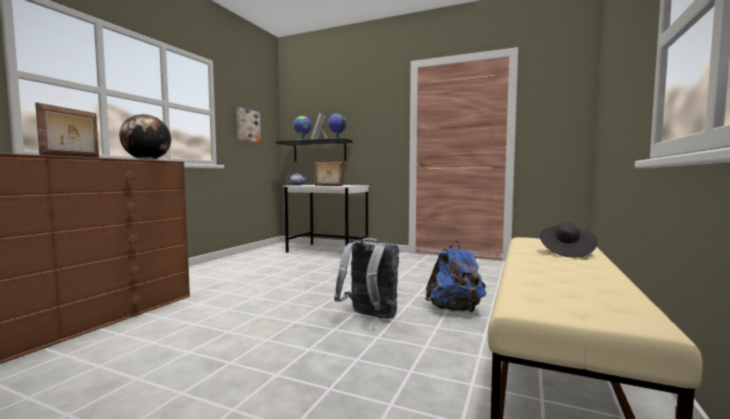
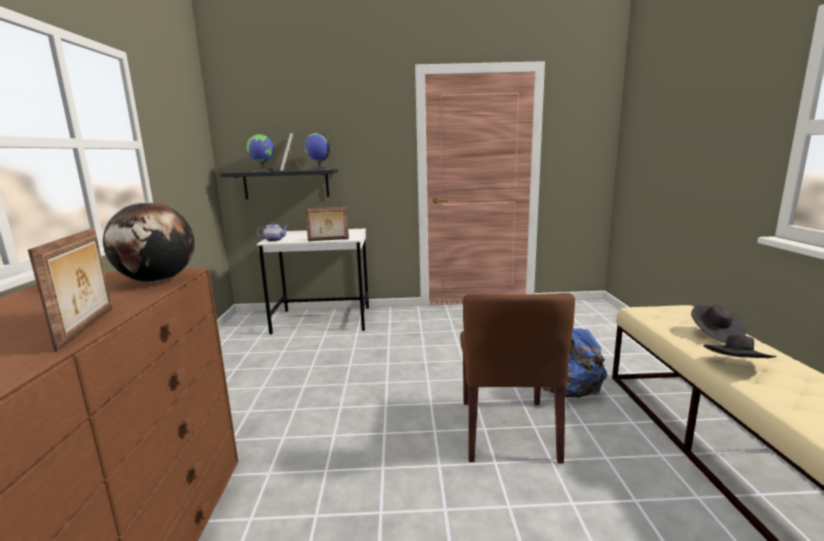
camera: 25 degrees left, 10 degrees up
(247, 125) = (180, 154): picture -> none
(370, 317) = (508, 430): grey backpack -> brown chair
(535, 264) = (736, 366): none -> black hat

